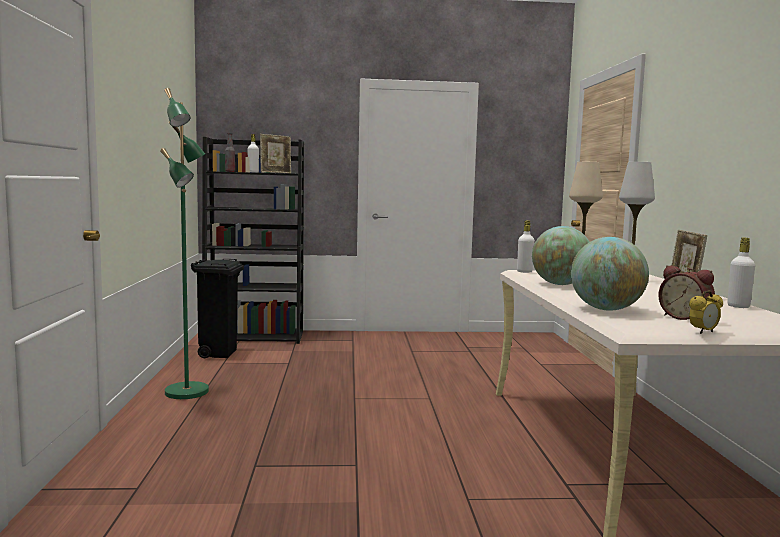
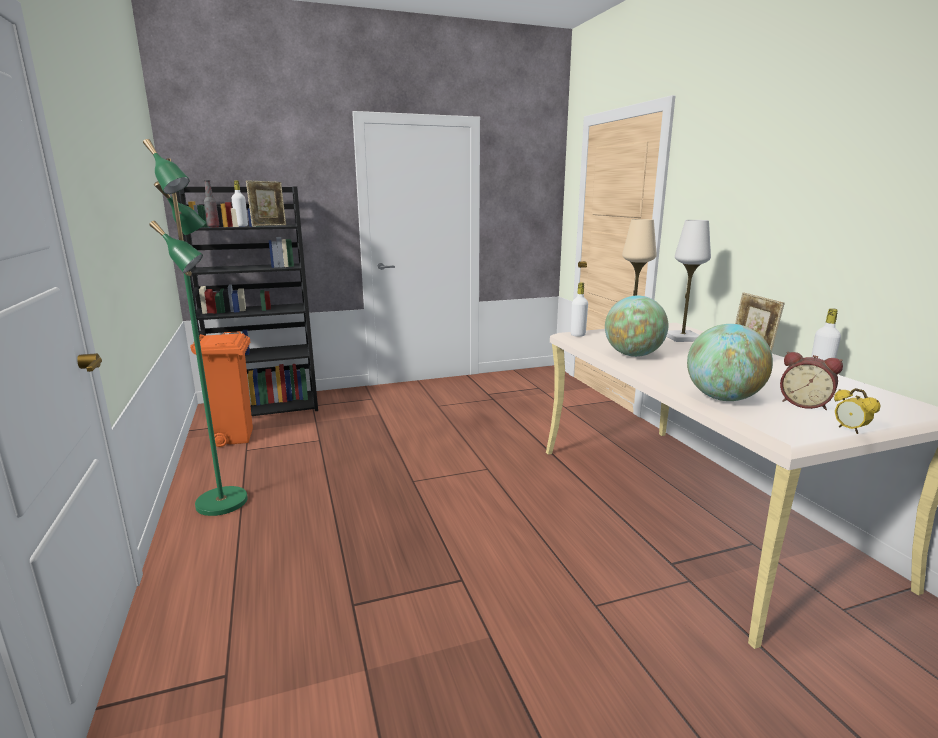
camera: 15 degrees left, 10 degrees up
(219, 353) = (234, 437): black trash can -> orange trash can
(703, 332) = (850, 430): alarm clock -> alarm clock turned 105 degrees clockwise

